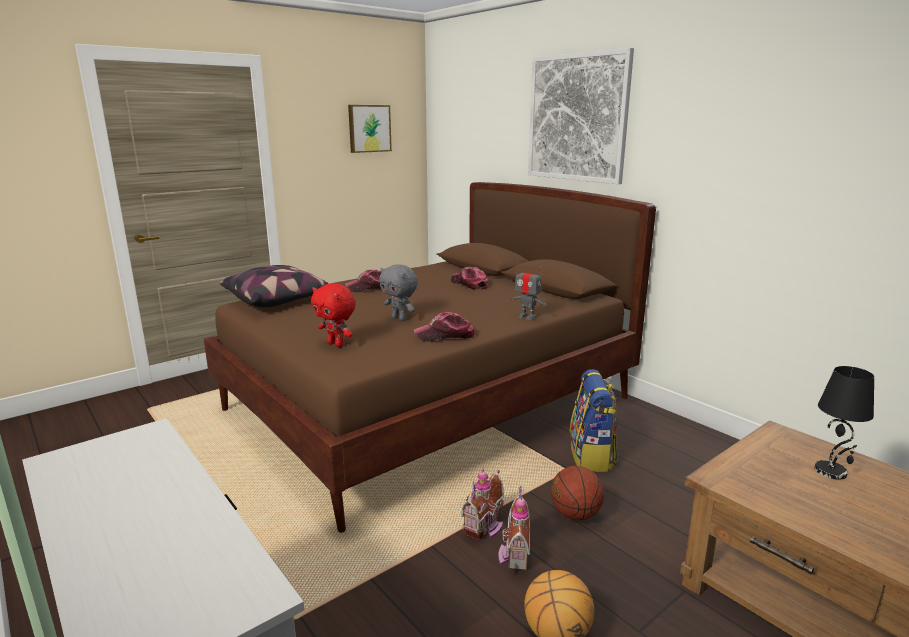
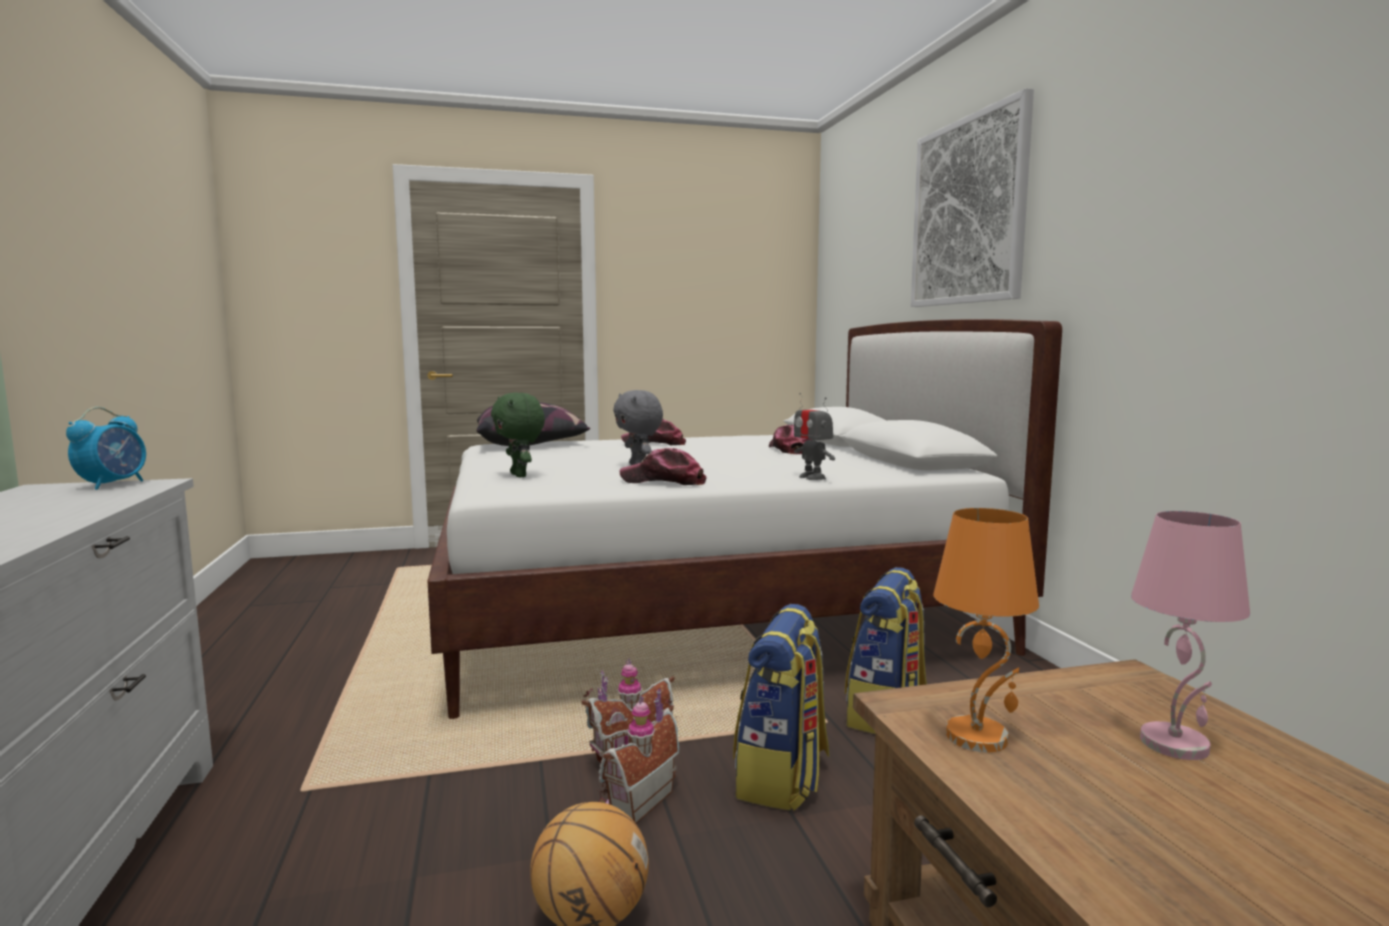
camera: 25 degrees right, 10 degrees down
(118, 442) = (113, 484): none -> alarm clock
(336, 344) = (520, 475): red plush toy -> green plush toy
(369, 128) = (731, 265): picture -> none
(429, 404) = (708, 613): brown bed -> white bed
(575, 514) = (782, 778): basketball -> backpack
(762, 490) = (978, 737): none -> orange table lamp
(831, 471) = (1176, 745): black table lamp -> pink table lamp

